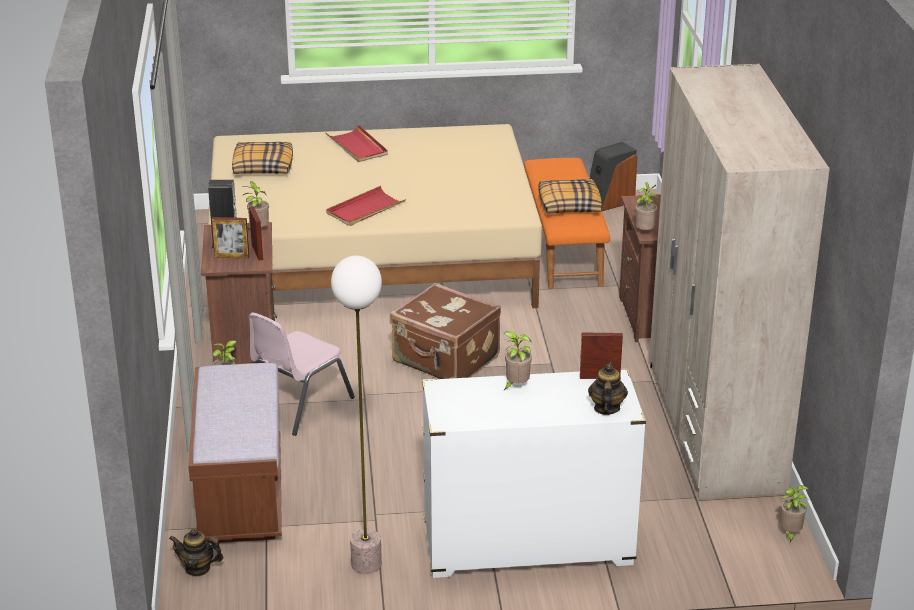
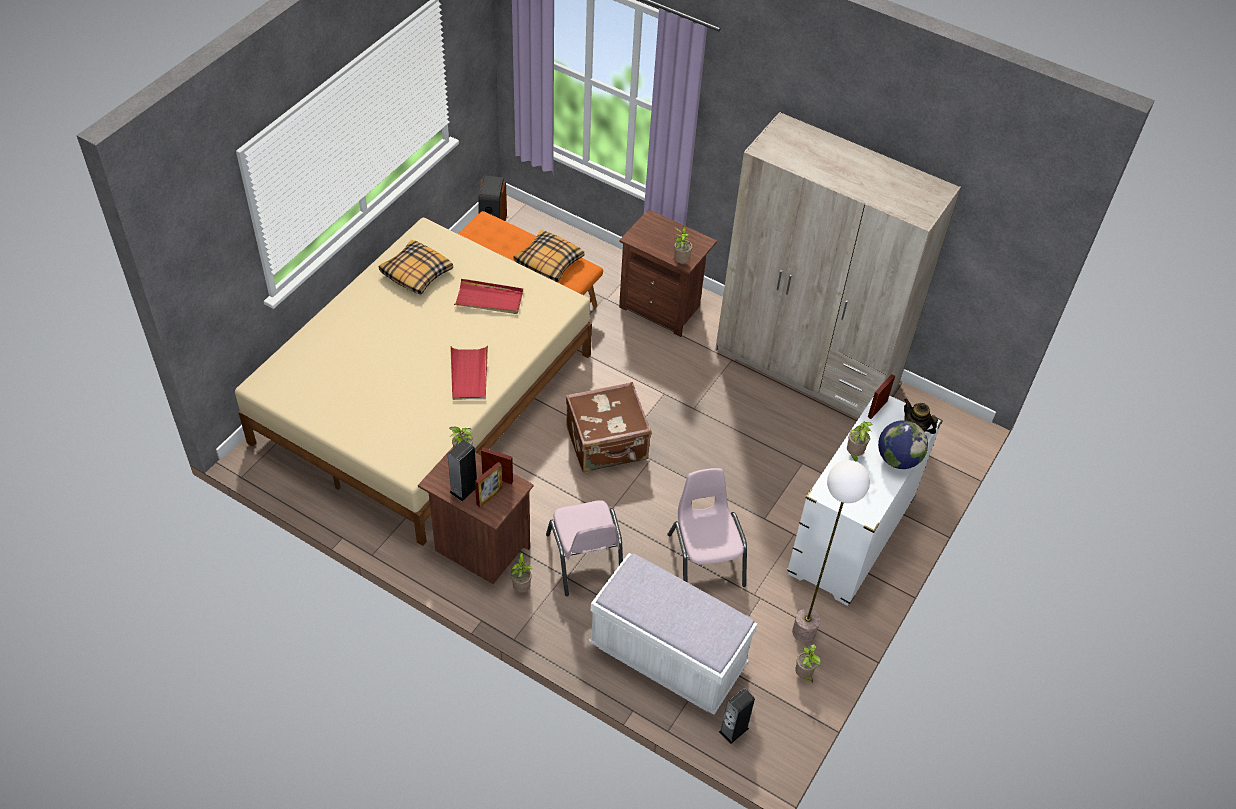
camera: 55 degrees left, 20 degrees up
(197, 568) = (733, 730): teapot -> speaker
(240, 494) = (667, 657): brown bench -> white bench
(262, 166) = (328, 392): pillow -> pillow (416, 273)
(357, 147) = (361, 318): red tray -> red tray (489, 299)
(381, 468) = (705, 559): none -> pink chair
(548, 413) = (898, 459): none -> globe
(790, 534) = (937, 410): potted plant -> potted plant (804, 675)

